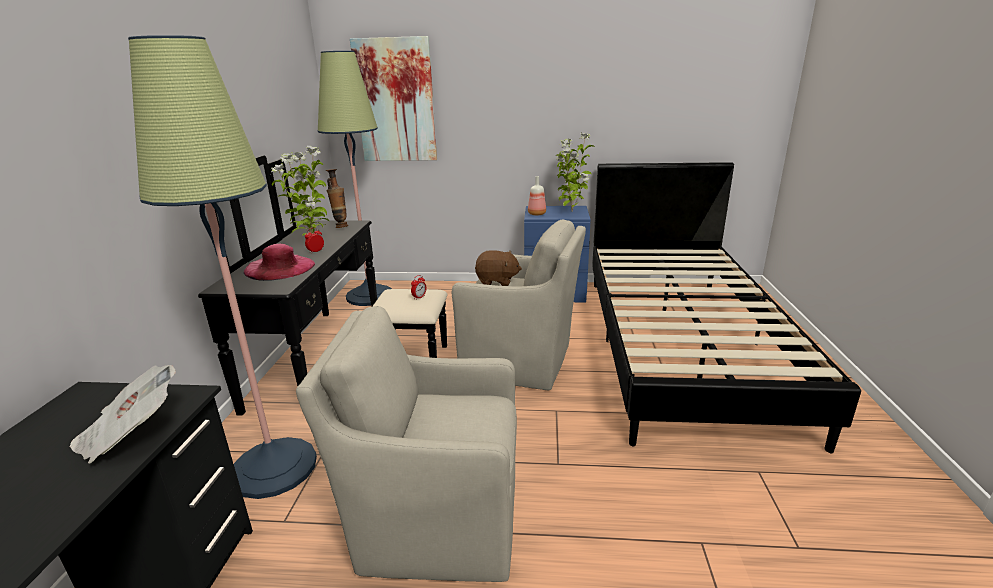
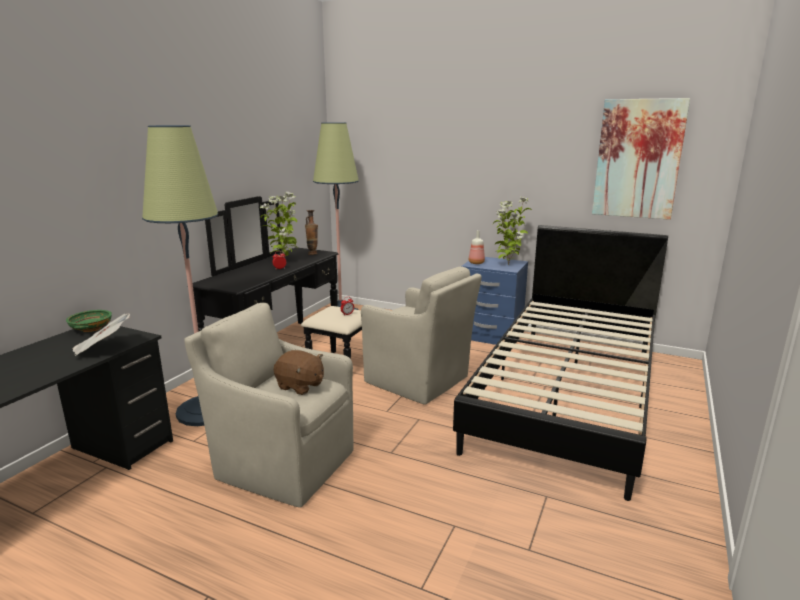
camera: 20 degrees right, 5 degrees down
(79, 398) = (91, 328): none -> green bowl
(279, 267) = (247, 276): pink hat -> none
(395, 101) = (379, 161): picture -> picture (638, 159)
(497, 281) = (407, 310): brown plush toy -> brown plush toy (300, 386)

